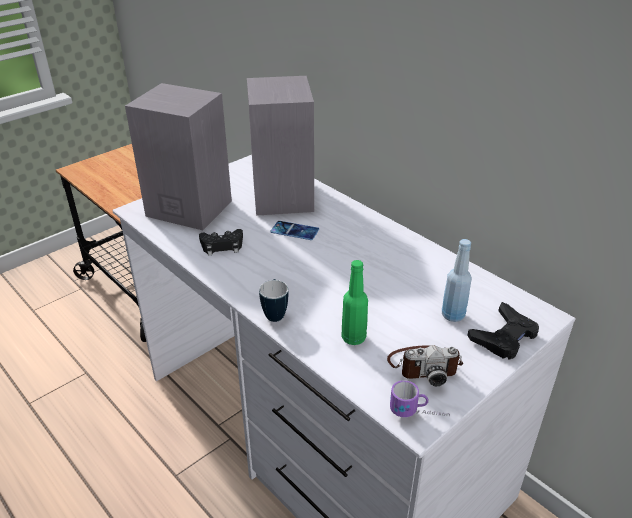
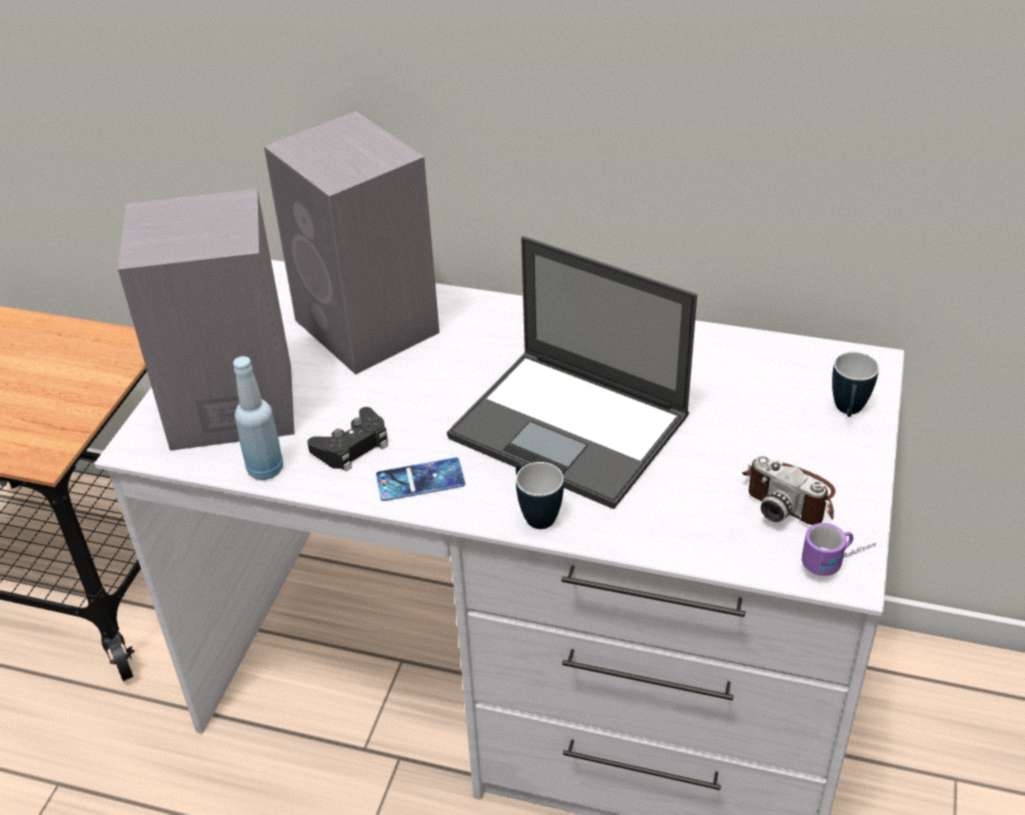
camera: 30 degrees left, 5 degrees up
(294, 231) = (440, 376): phone -> phone (420, 480)
(335, 280) = (572, 428): none -> laptop
(353, 338) = (673, 500): green bottle -> none
(424, 366) = (790, 496): camera -> camera turned 75 degrees clockwise
(453, 315) = (765, 411): blue bottle -> blue bottle (265, 469)
(504, 337) = (848, 412): black game controller -> mug

